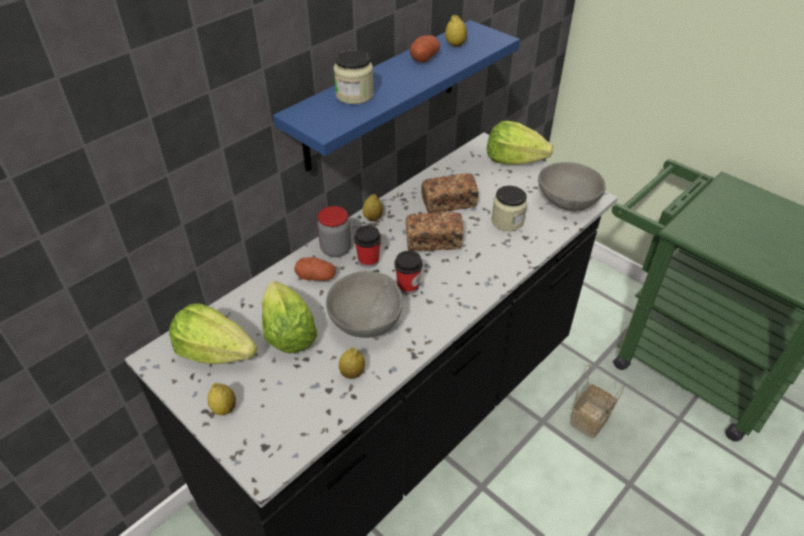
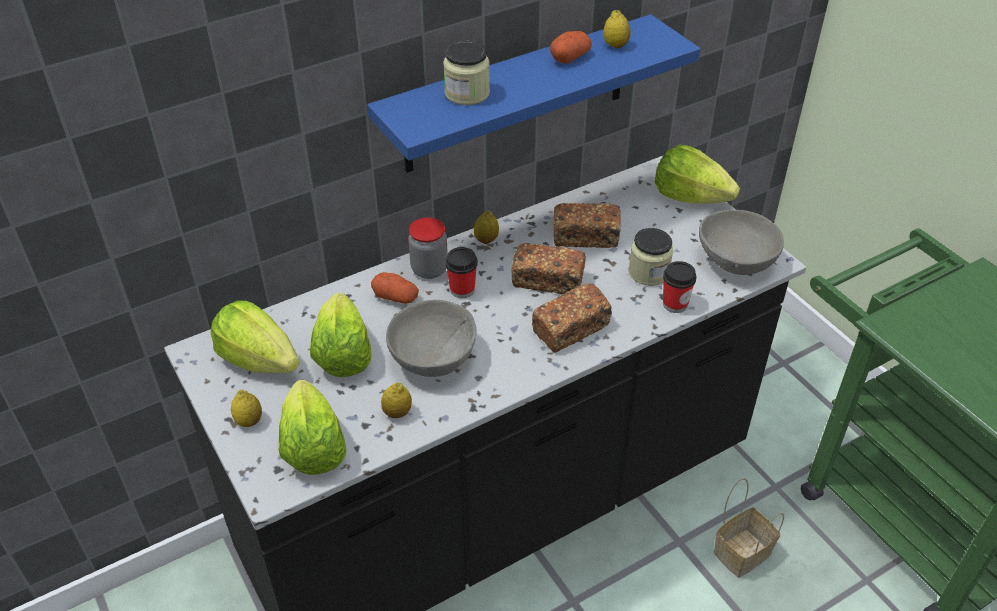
camera: 15 degrees right, 0 degrees up
(289, 420) = (313, 447): none -> lettuce
(408, 286) = (497, 328): cup -> cup (675, 304)
(466, 276) = (571, 329): none -> bread

